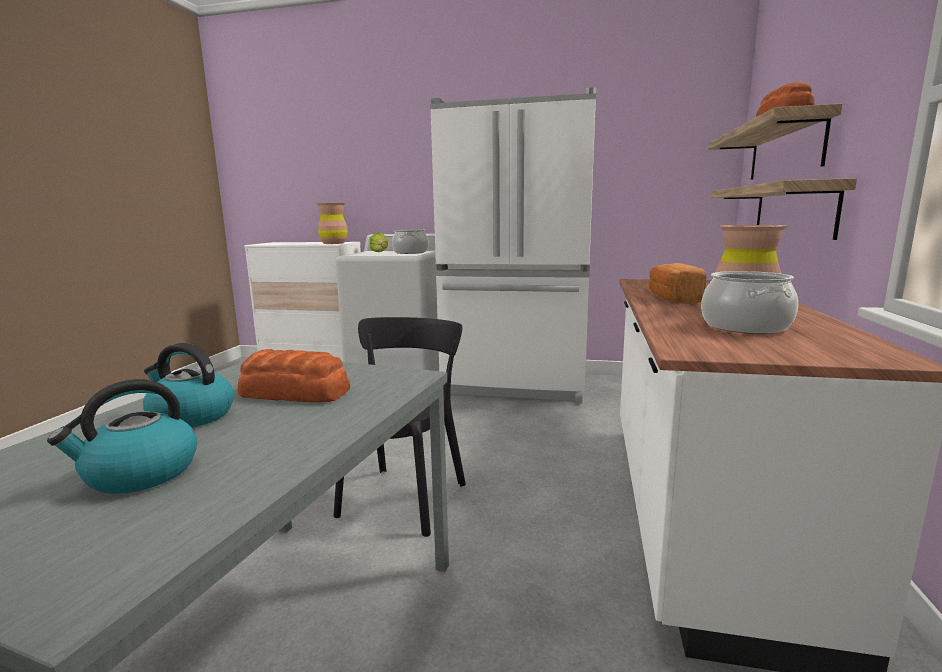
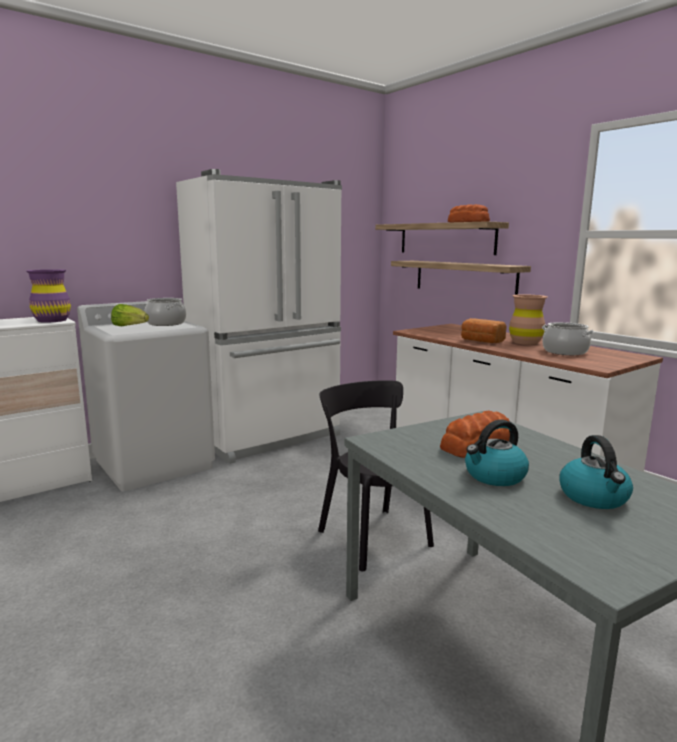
camera: 50 degrees left, 0 degrees up
(333, 243) = (52, 320): brown vase -> purple vase

